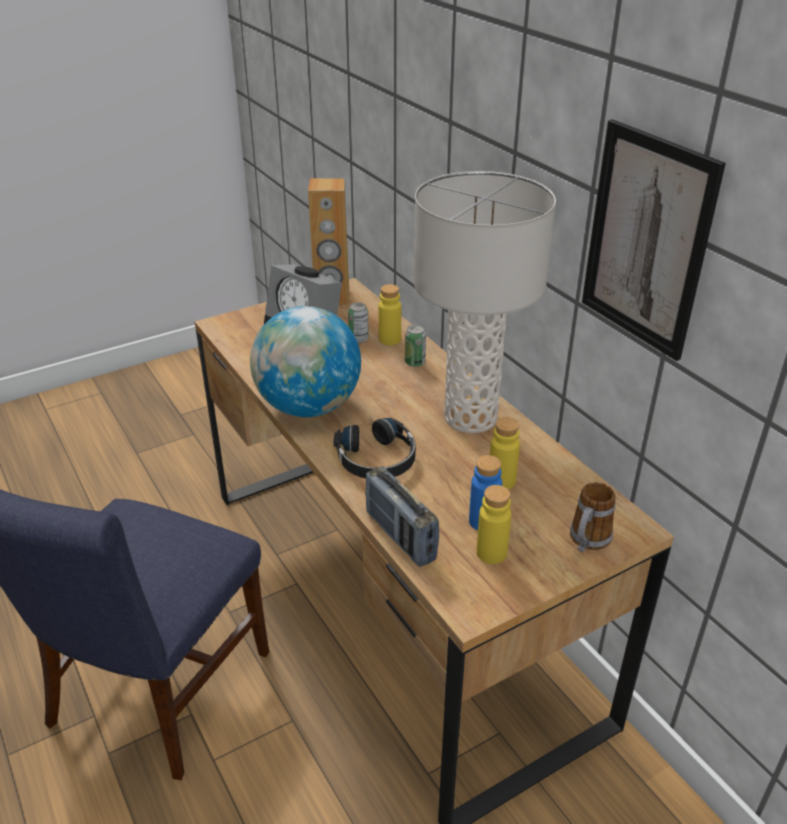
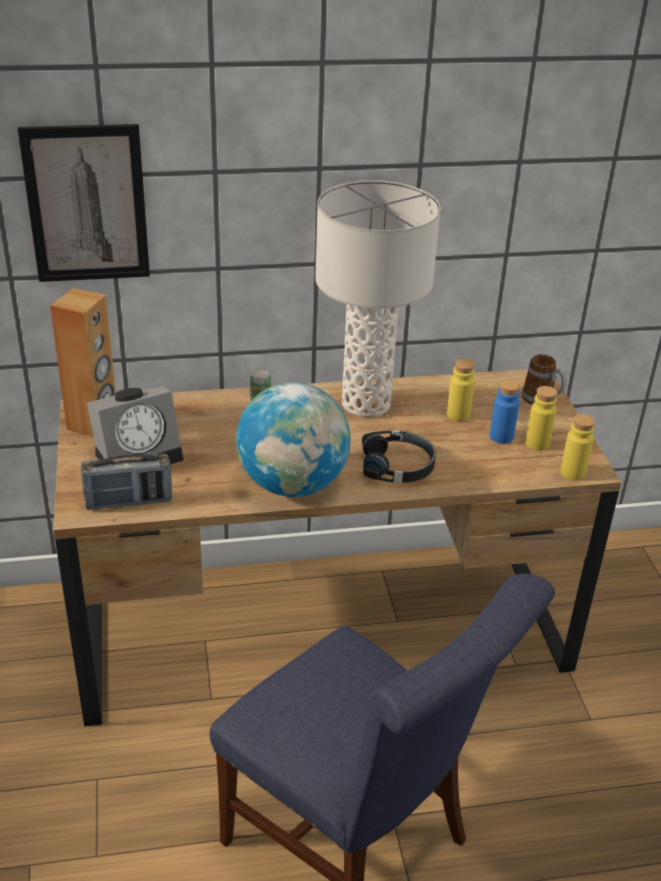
camera: 70 degrees left, 0 degrees up
(358, 339) = (192, 427): can -> none
(390, 339) = (208, 410): yellow bottle -> yellow bottle (572, 473)
(400, 536) = (502, 479): radio -> radio (129, 501)
(647, 240) = (488, 179): picture -> picture (87, 204)

